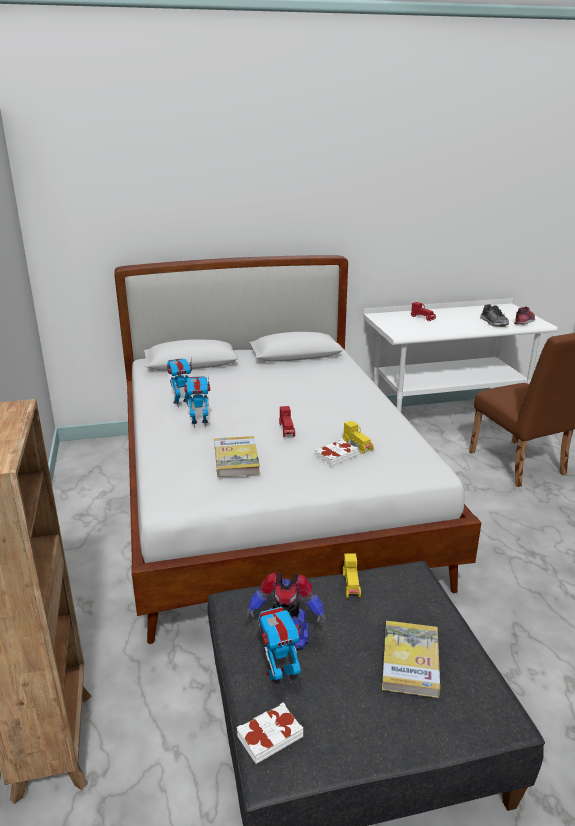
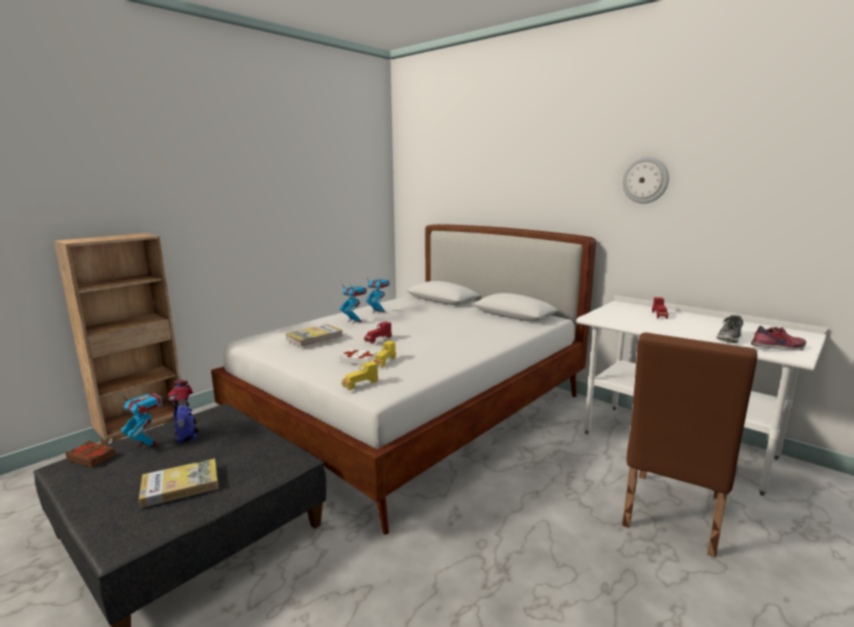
camera: 55 degrees right, 10 degrees down
(269, 736) = (92, 457): white book -> brown book
(351, 585) = (261, 440): yellow toy car -> yellow toy car (360, 384)
(385, 194) = (645, 180): none -> wall clock

